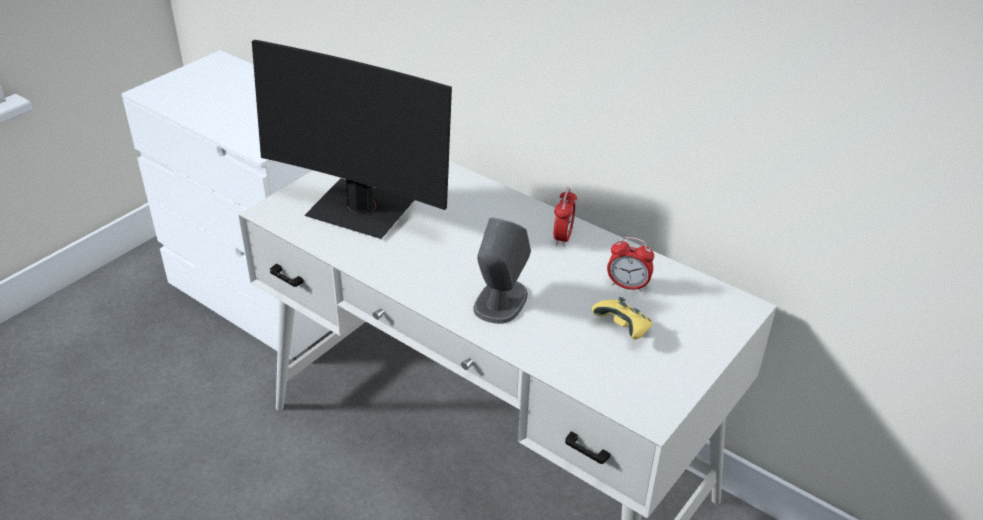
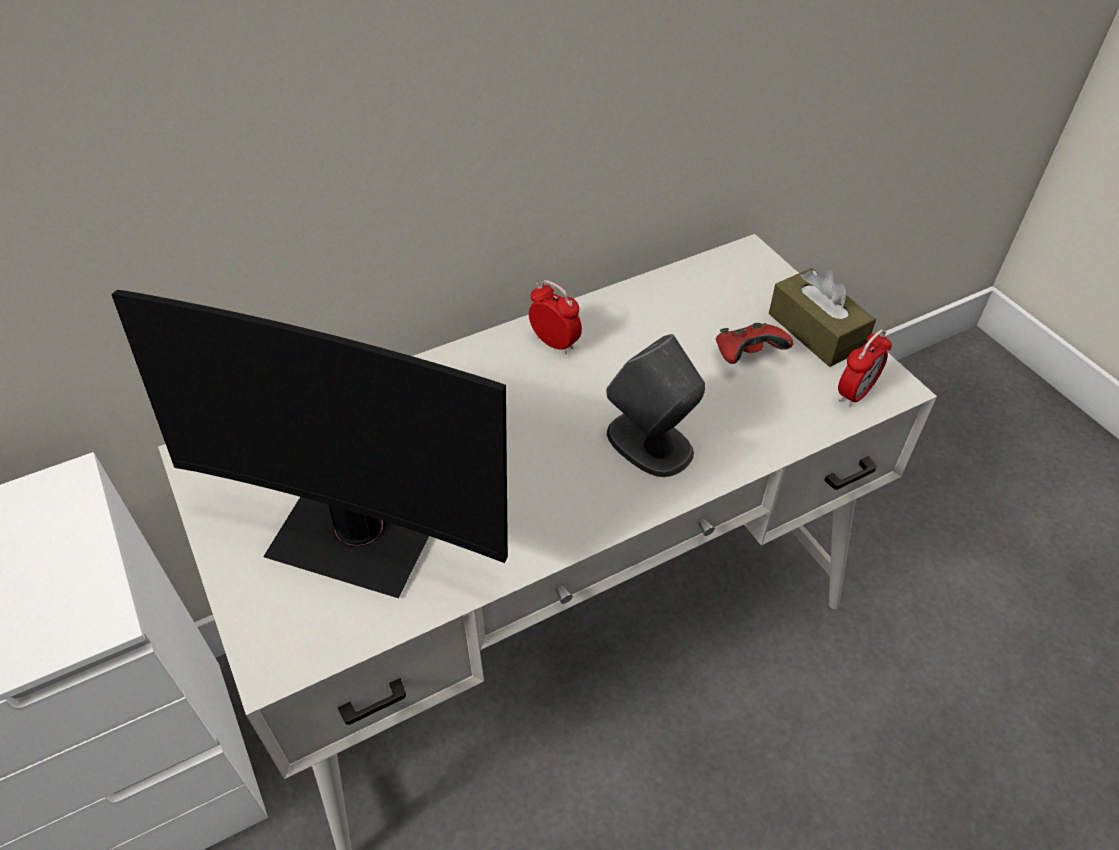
camera: 65 degrees left, 10 degrees up
(361, 210) = (358, 533): monitor -> monitor turned 60 degrees clockwise
(623, 329) = (747, 355): yellow game controller -> red game controller
(627, 285) = (674, 323): alarm clock -> alarm clock (855, 393)
(682, 361) = (816, 331): none -> brown tissue box

